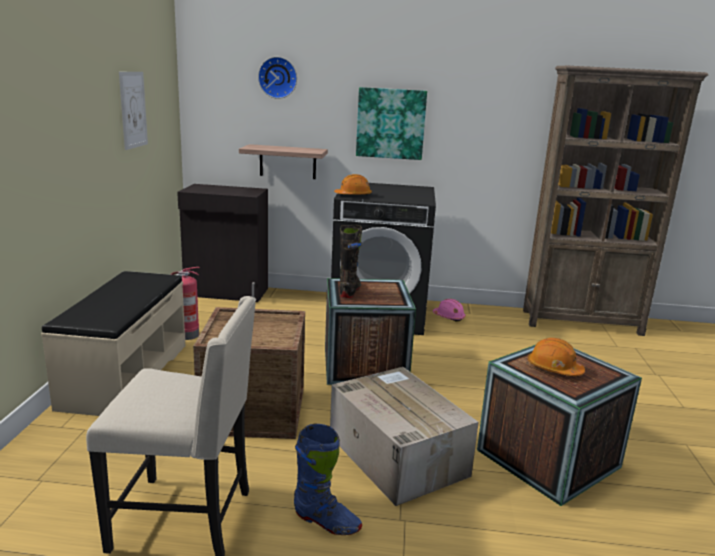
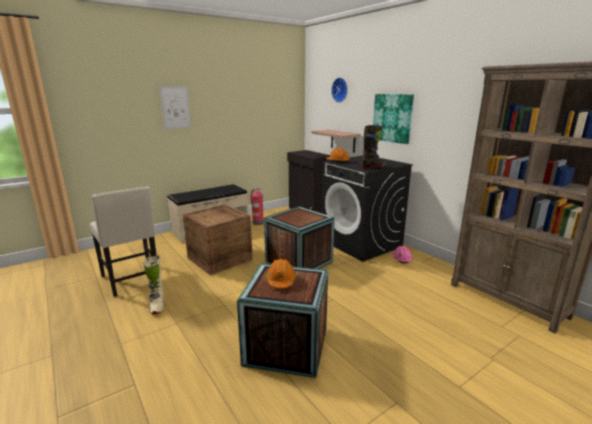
camera: 50 degrees right, 0 degrees up
(133, 110) = (255, 108): picture -> picture (175, 107)
(326, 522) = (157, 306): blue boot -> beige boot
(349, 291) = (291, 214): black boot -> black boot (374, 167)
(396, 454) = (228, 300): cardboard box -> none

